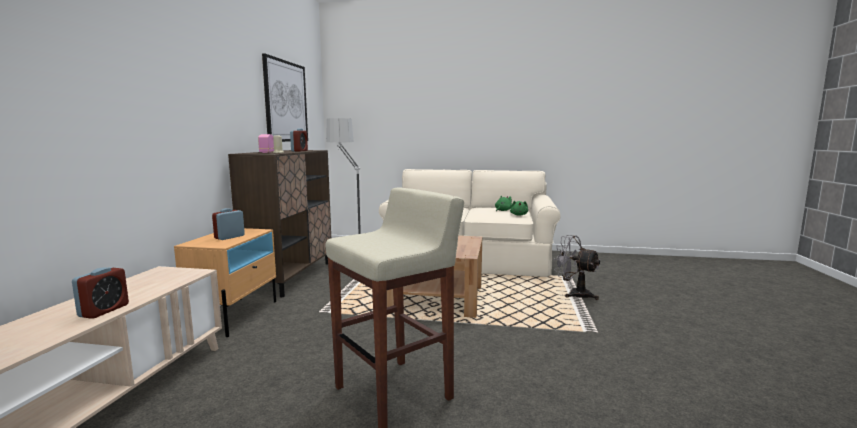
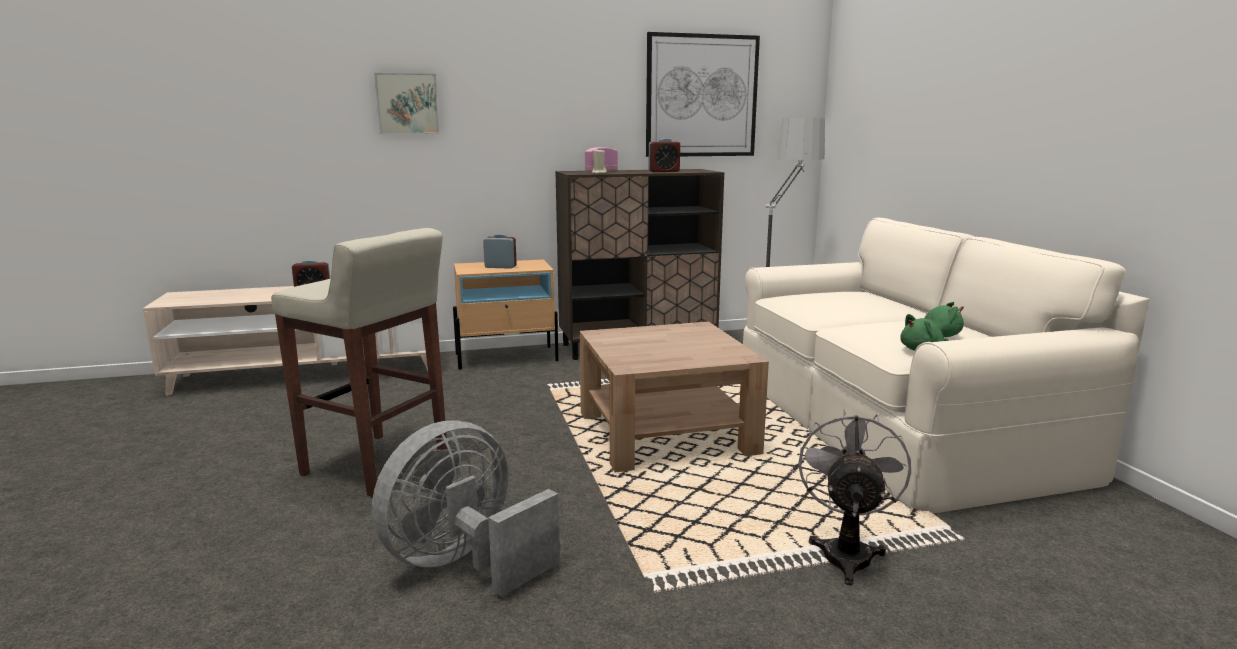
camera: 65 degrees right, 5 degrees up
(121, 87) = (407, 104): none -> picture
(559, 374) = (464, 563): none -> grey fan

